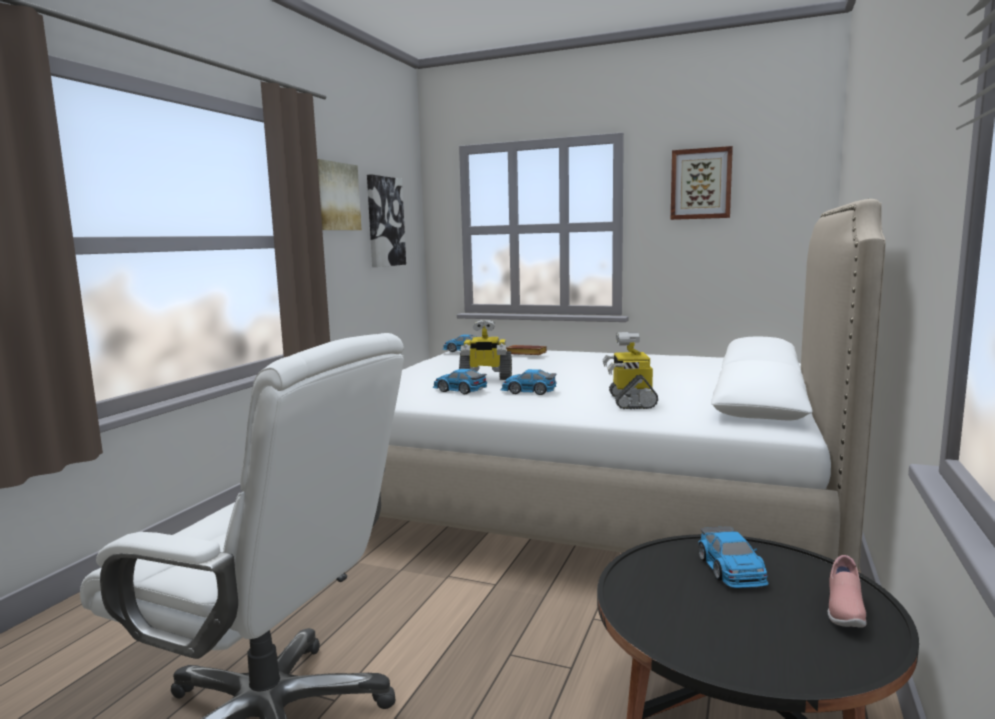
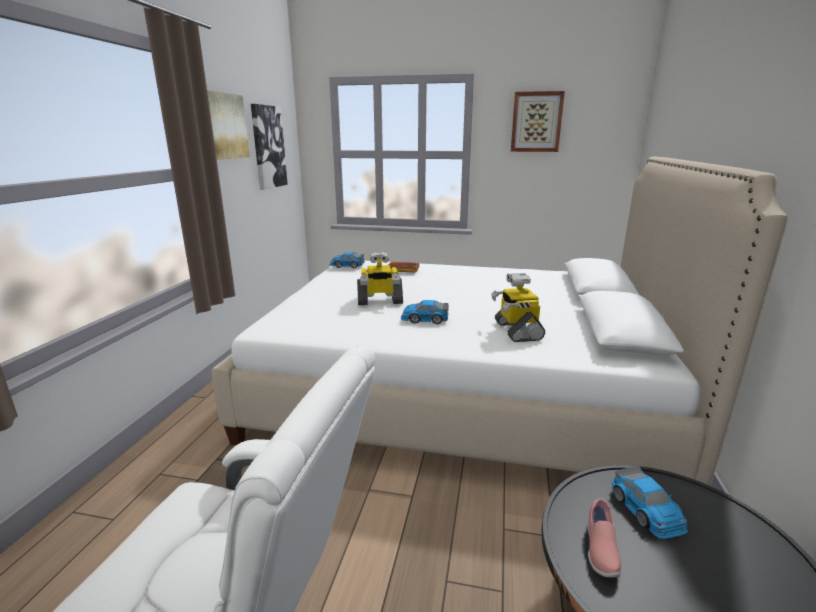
camera: 10 degrees left, 10 degrees up
(459, 390) = (363, 319): toy car -> none
(843, 610) = (759, 558): pink shoe -> pink shoe (600, 550)

